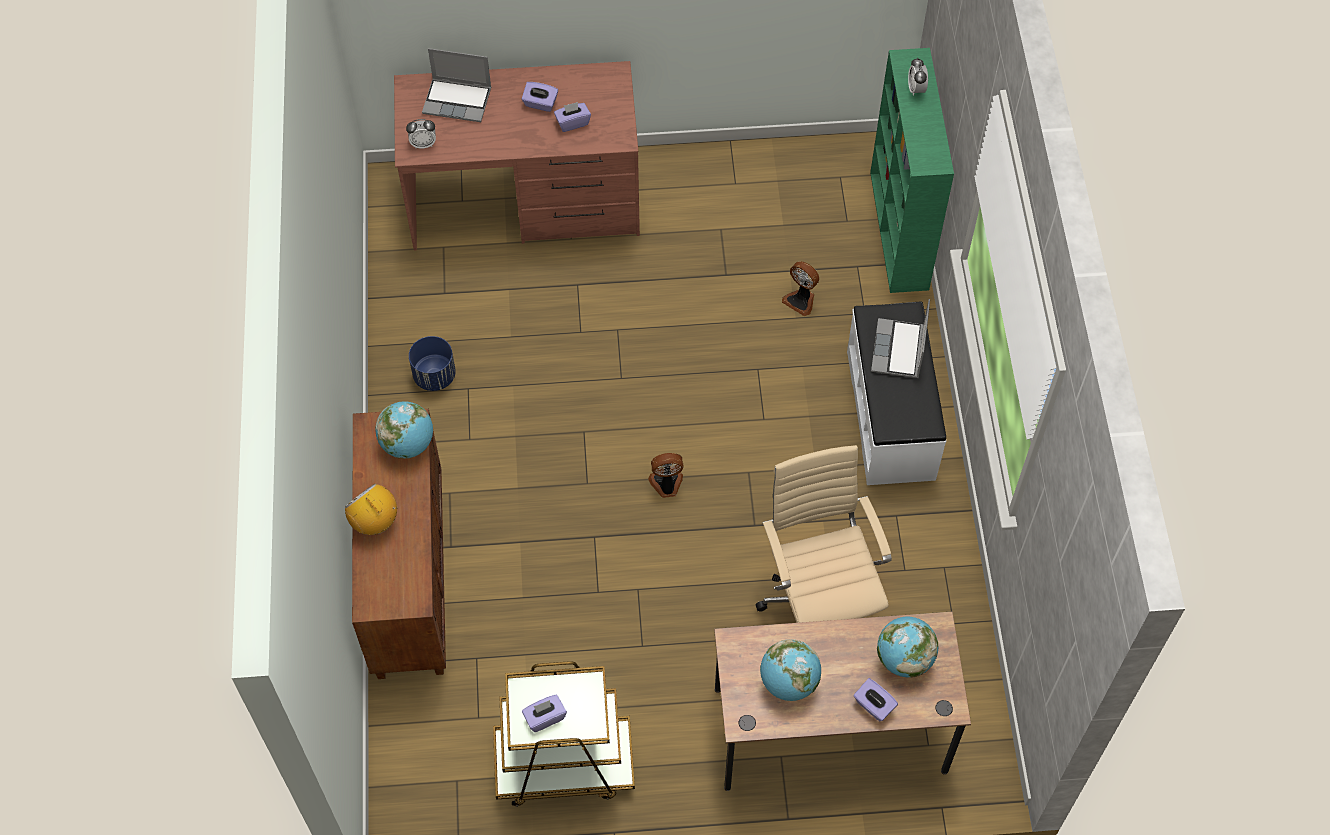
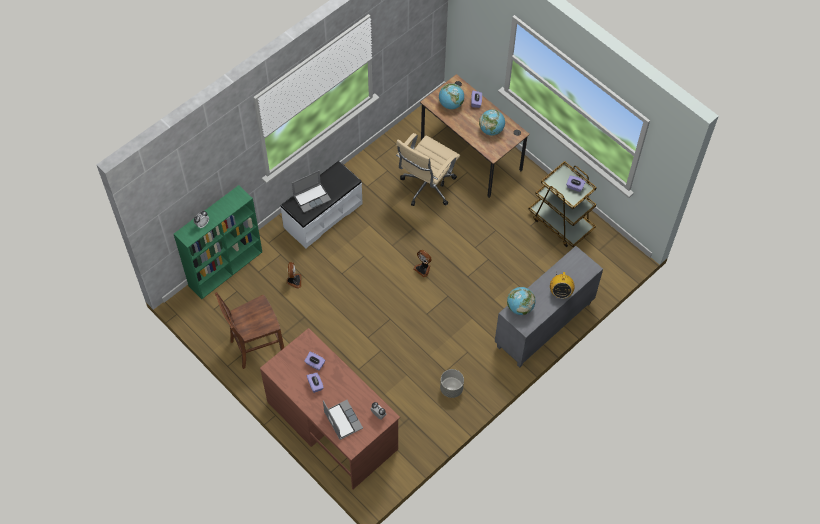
camera: 130 degrees left, 0 degrees up
(408, 577) = (544, 326): brown cabinet -> grey cabinet
(435, 375) = (451, 388): blue planter -> grey planter
(730, 189) = (256, 347): none -> brown chair

